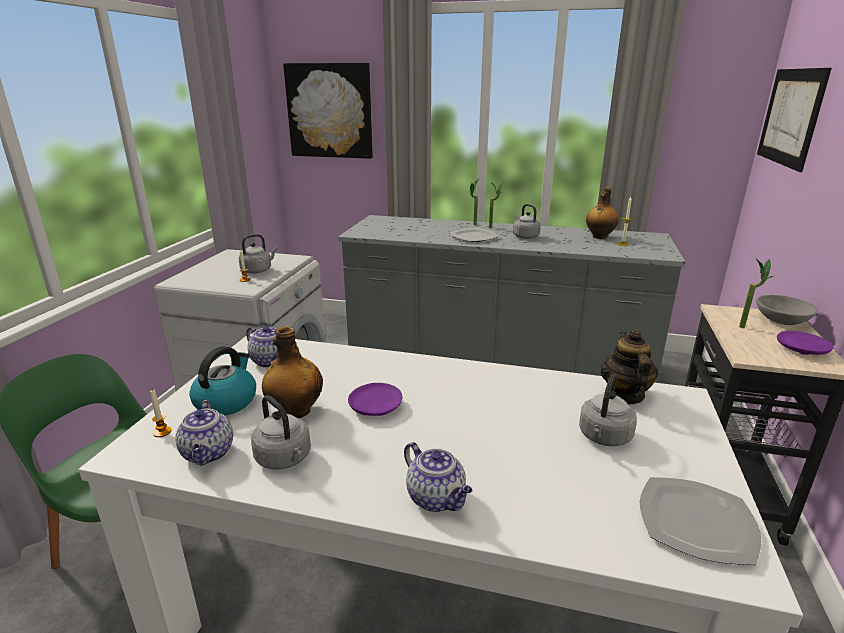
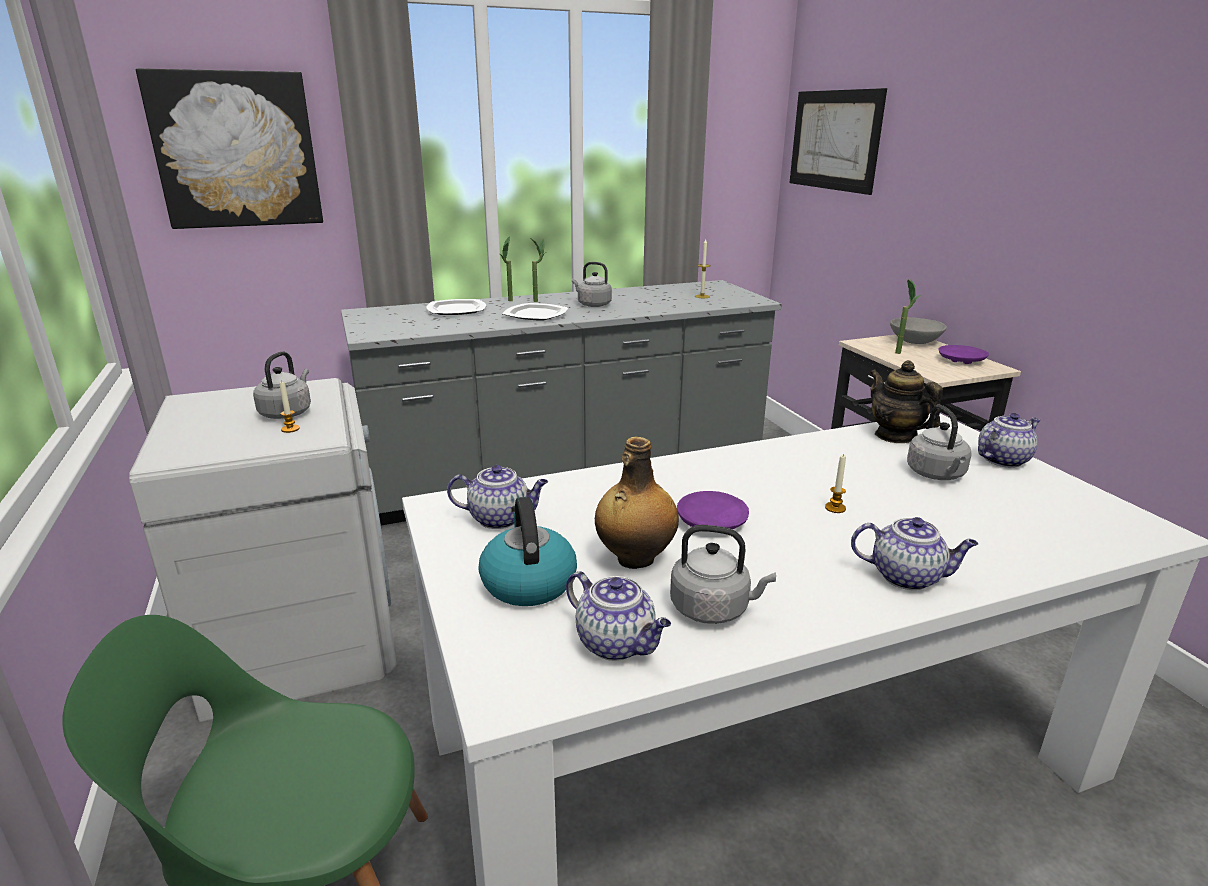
camera: 35 degrees left, 0 degrees up
(162, 432) = (507, 650): candle -> candle (835, 508)
(599, 237) = (668, 293): bottle -> none
(695, 448) = (1003, 460): none -> teapot
(695, 522) = (1084, 512): plate -> plate (456, 310)

